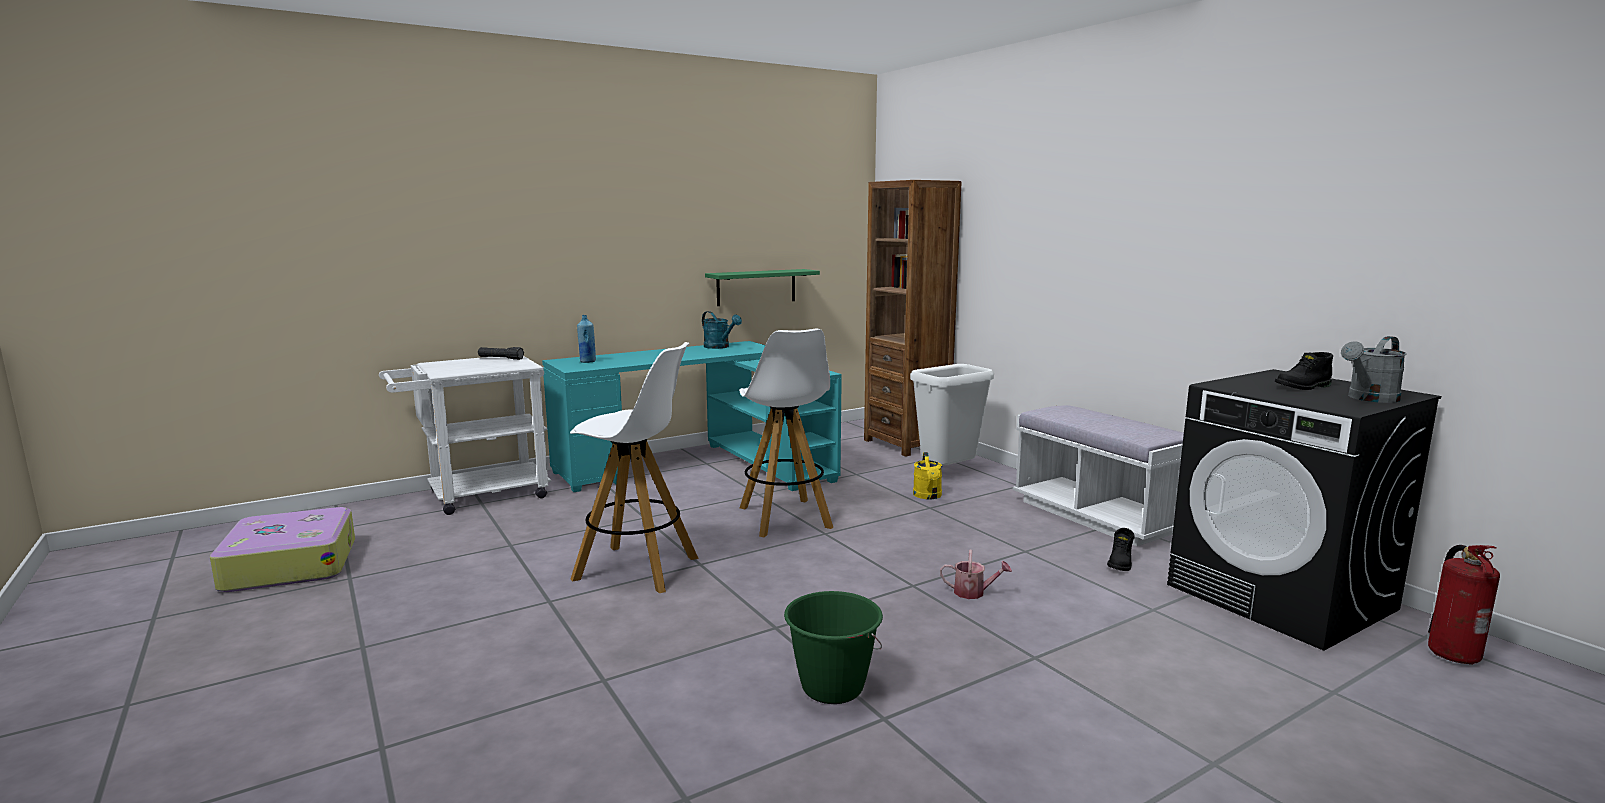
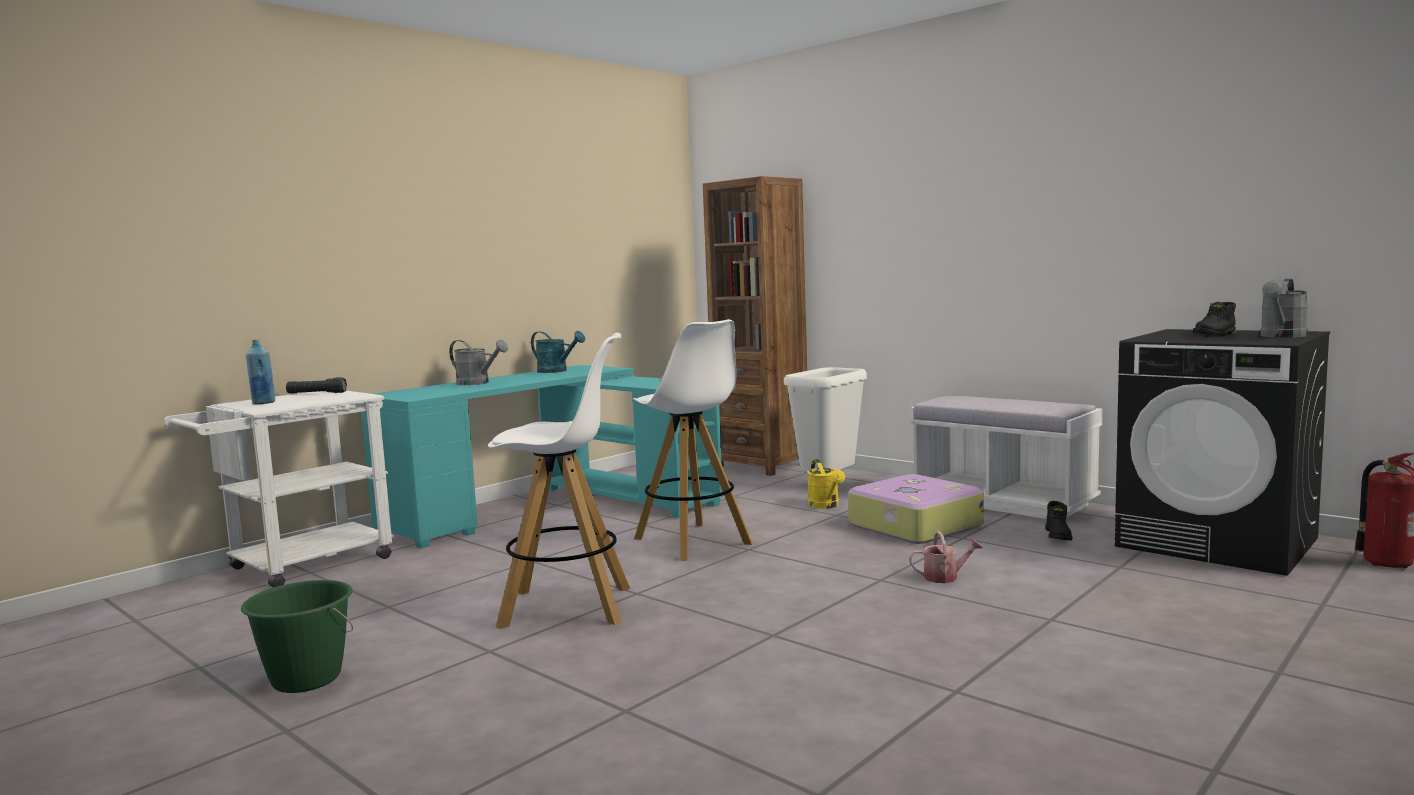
camera: 15 degrees left, 5 degrees down
(290, 565) = (98, 666): suitcase -> suitcase (913, 525)
(587, 361) = (420, 392): blue bottle -> blue bottle (263, 403)
(642, 355) = (478, 383): none -> grey watering can
(756, 287) = (583, 304): green shelf -> none
(832, 687) = (880, 675): green bucket -> green bucket (306, 679)

